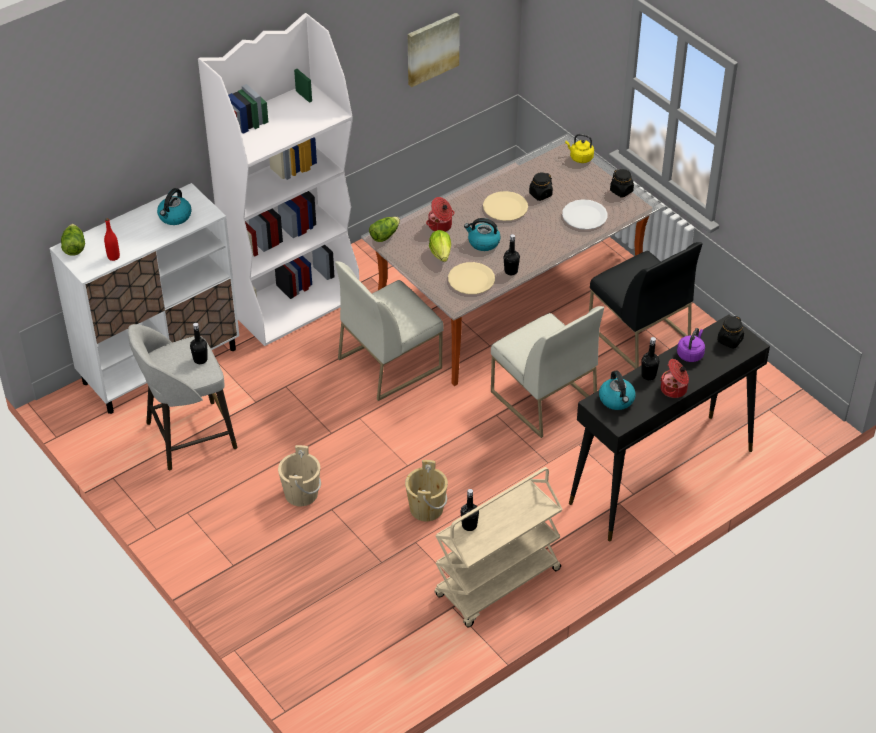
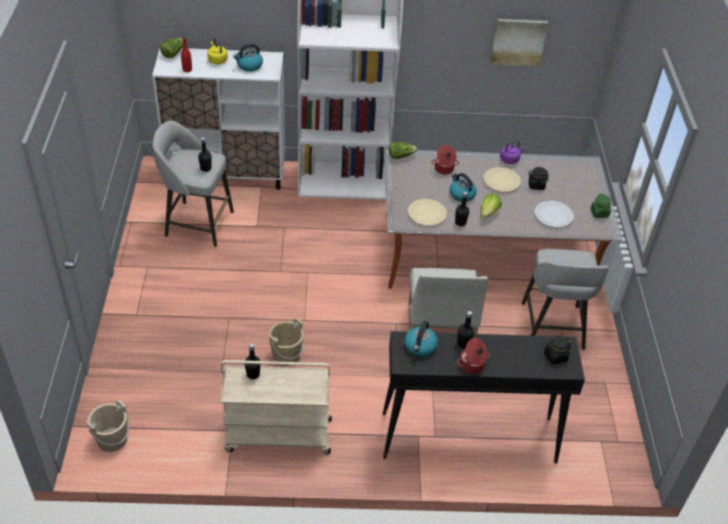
camera: 35 degrees right, 0 degrees up
(301, 494) = (222, 297): beige bucket -> beige bucket (112, 439)
(390, 362) = (363, 250): white chair -> none
(441, 254) = (424, 186): lettuce -> lettuce (489, 213)
(580, 158) = (591, 176): yellow kettle -> yellow kettle (217, 60)
(621, 191) = (599, 213): black jar -> green jar
(637, 333) = (552, 328): black chair -> grey stool
(690, 354) = (513, 348): purple kettle -> purple kettle (510, 159)

